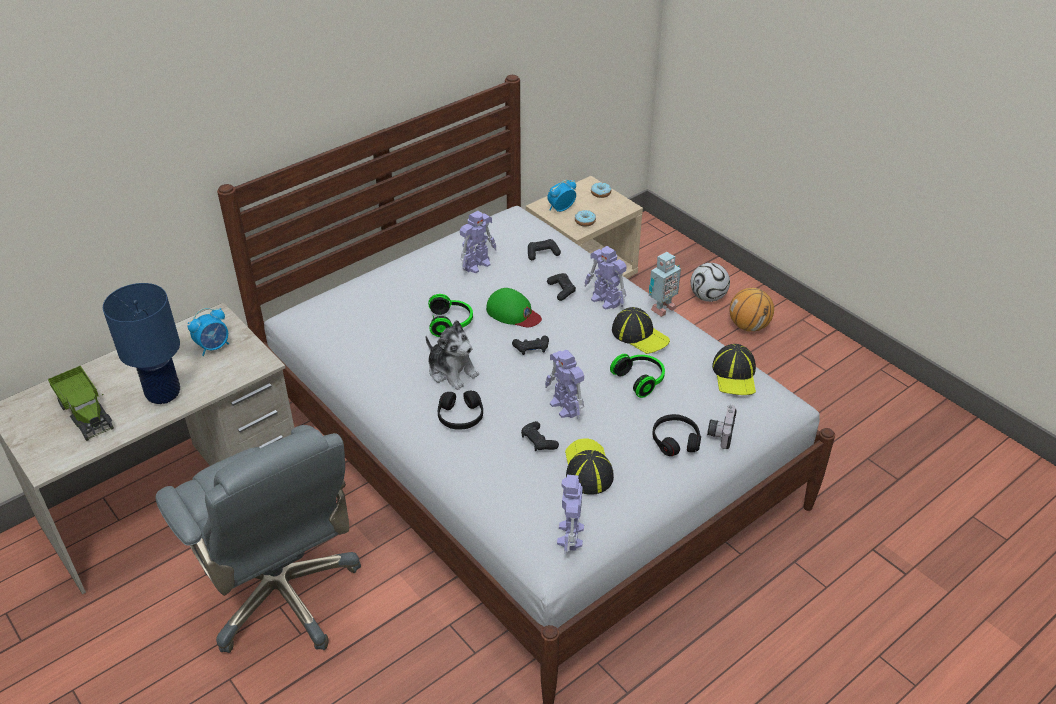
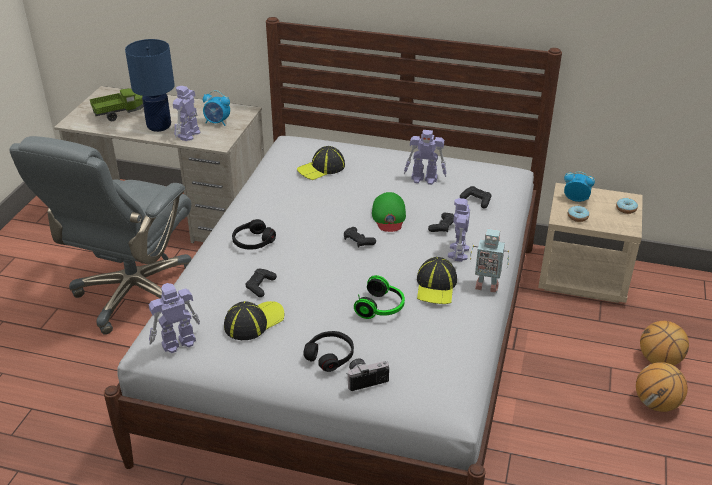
camera: 55 degrees right, 5 degrees down
(86, 412) = (123, 113): toy truck -> toy truck turned 135 degrees counterclockwise
(451, 323) = (346, 196): headphones -> none
(452, 371) = (295, 218): plush toy -> none
(565, 407) = (310, 283): toy robot -> toy robot (188, 135)
(708, 297) = (659, 360): football -> basketball
(735, 375) = (447, 359): cap -> cap (321, 168)

